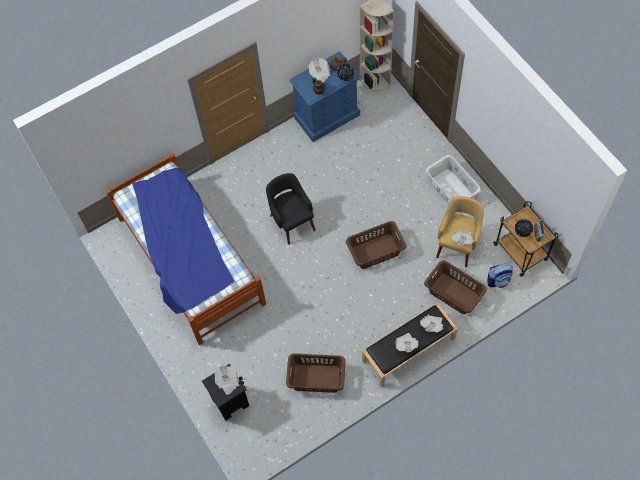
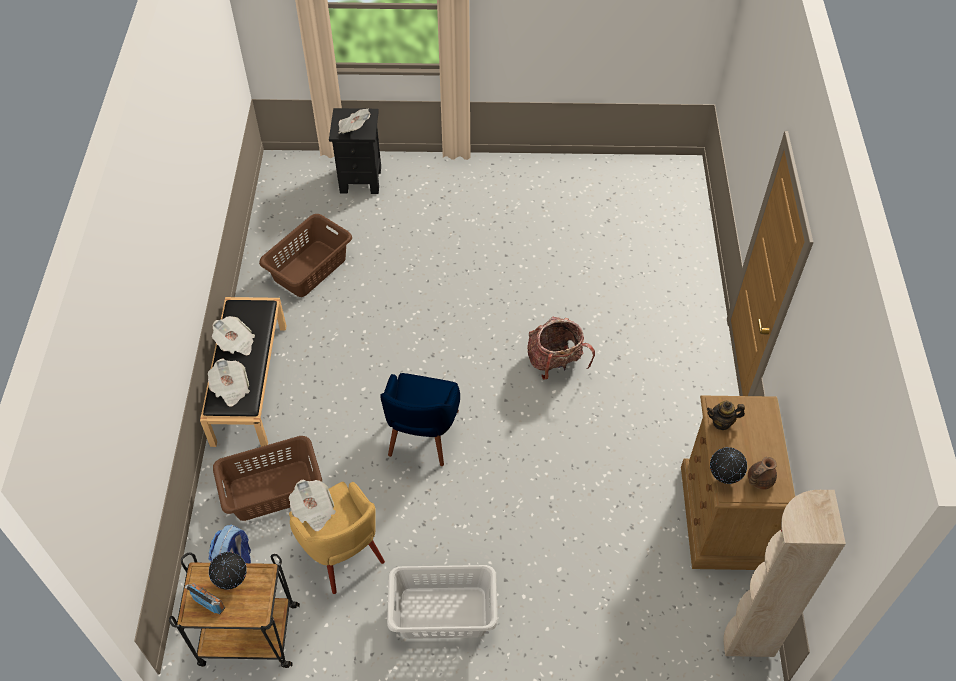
camera: 120 degrees right, 10 degrees down
(189, 261) = (582, 227): bed -> none
(291, 221) = (555, 363): black armchair -> backpack
(319, 74) = (760, 444): newspaper -> none
(327, 116) = (720, 517): blue dresser -> brown dresser
(376, 251) = (422, 435): brown laundry basket -> blue armchair

